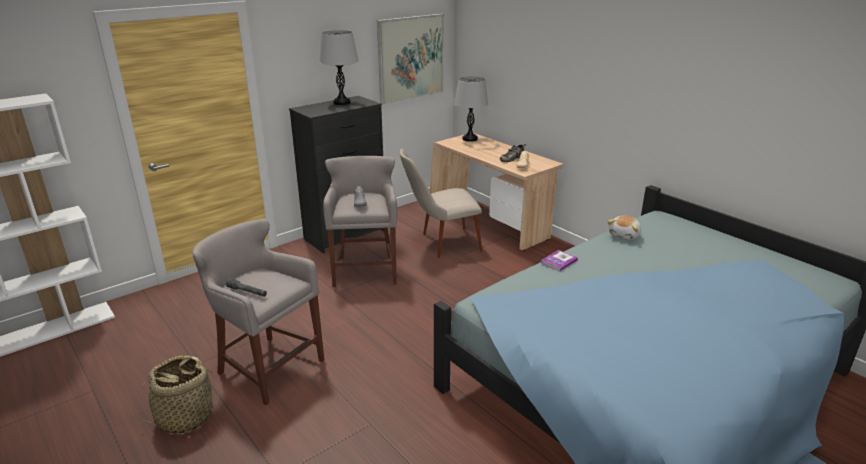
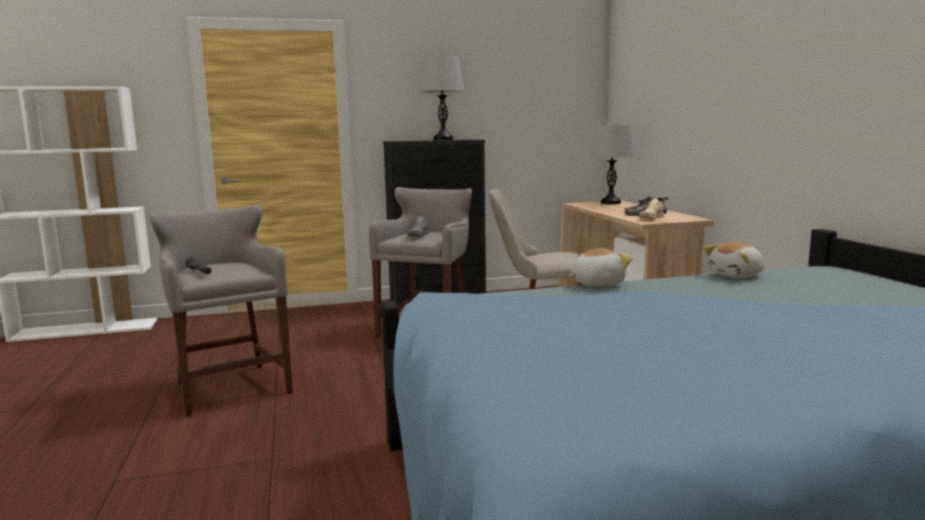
camera: 25 degrees right, 15 degrees down
(185, 417) = (102, 409): basket -> none
(411, 58) = (545, 105): picture -> none
(559, 261) = (596, 284): book -> plush toy

